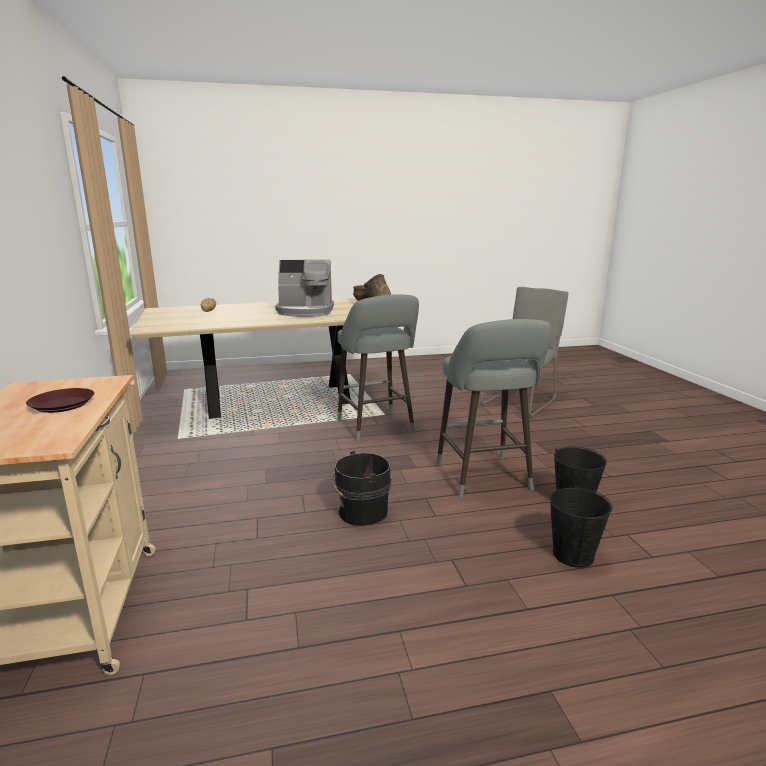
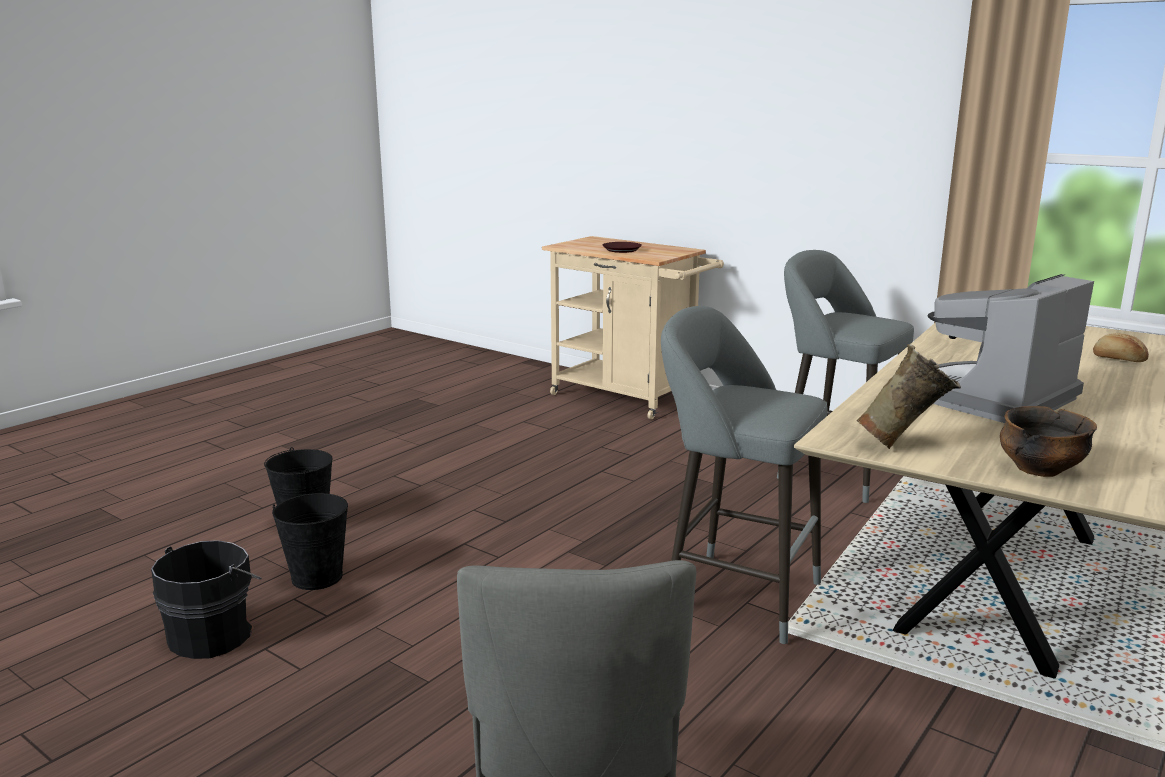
camera: 140 degrees right, 0 degrees up
(360, 512) = (551, 487): black bucket -> black bucket (214, 634)
(485, 479) = (458, 569): grey stool -> grey stool (833, 473)

